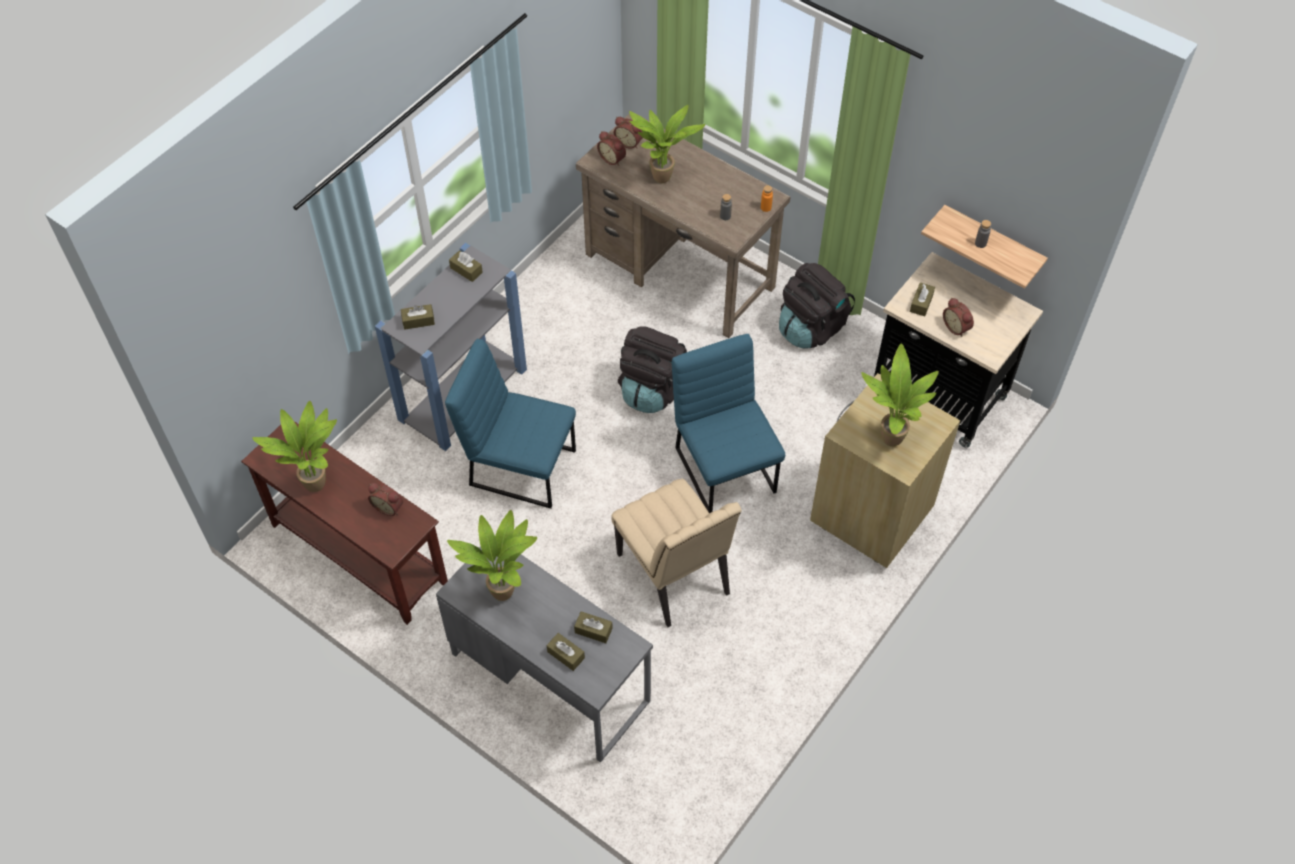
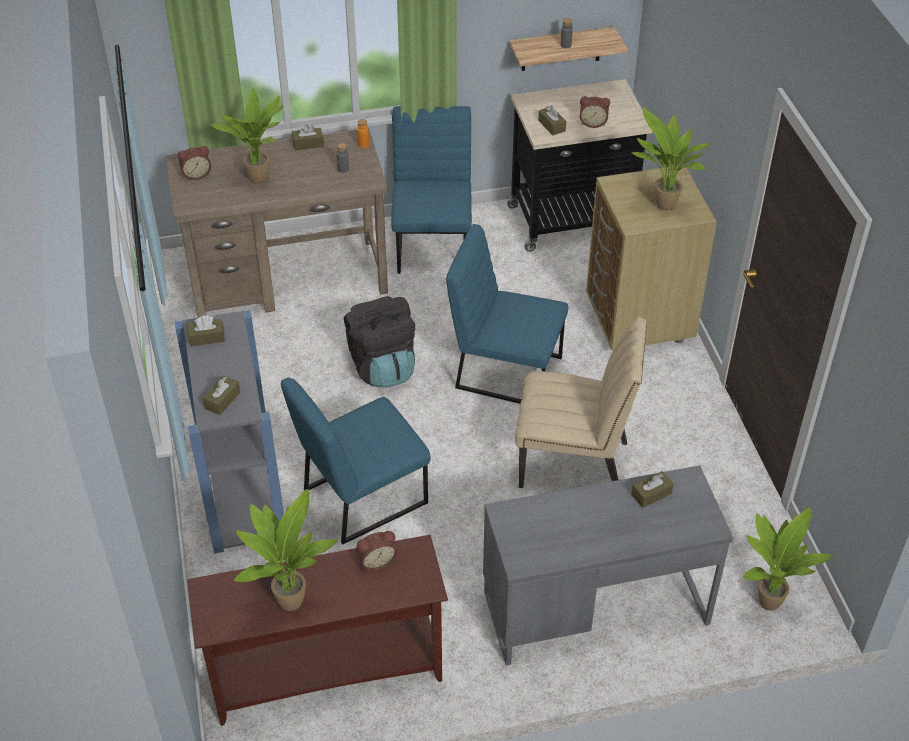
camera: 50 degrees left, 10 degrees down
(504, 590) = (552, 529): potted plant -> potted plant (766, 600)
(566, 655) = (659, 526): brown tissue box -> brown tissue box (308, 144)
(613, 158) = (200, 192): alarm clock -> none
(811, 327) = (433, 244): black backpack -> blue chair

